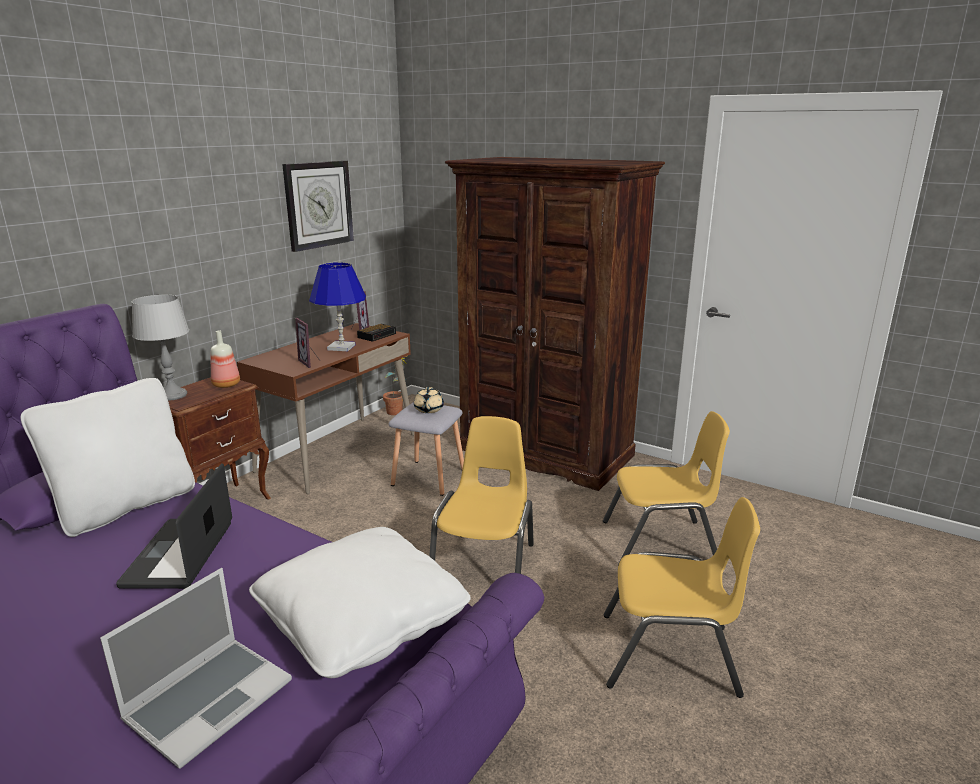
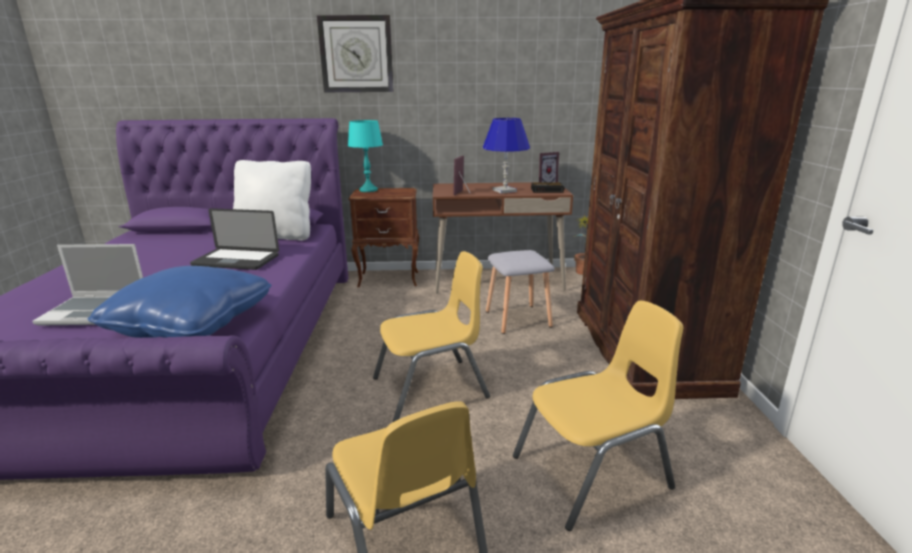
camera: 55 degrees right, 0 degrees up
(172, 395) = (368, 190): grey table lamp -> turquoise table lamp
(179, 554) = (236, 260): laptop -> laptop turned 135 degrees counterclockwise
(227, 385) = (400, 192): bottle -> none
(318, 204) = (534, 71): wall clock -> wall clock (356, 54)
(362, 622) = (191, 324): white pillow -> blue pillow
(428, 410) = (522, 256): beige teapot -> none
(660, 543) = (592, 473): yellow chair -> yellow chair turned 75 degrees counterclockwise

